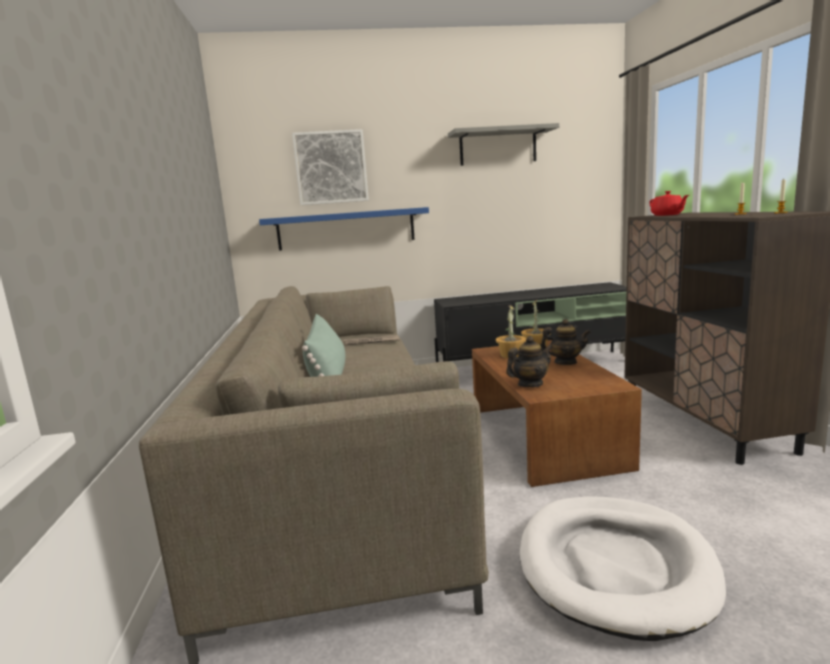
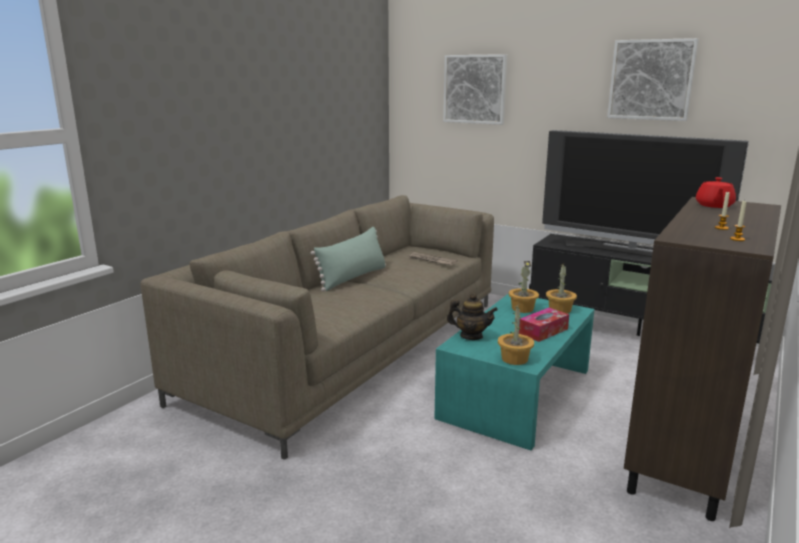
camera: 40 degrees right, 5 degrees up
(346, 229) = (480, 149): blue shelf -> none
(498, 147) = (651, 80): grey shelf -> picture
(520, 295) = (630, 253): none -> television
(543, 436) = (515, 393): brown coffee table -> turquoise coffee table
(565, 362) = (543, 331): teapot -> tissue box
(601, 385) = (515, 359): none -> potted plant
(615, 566) = (387, 484): white dog bed -> none

